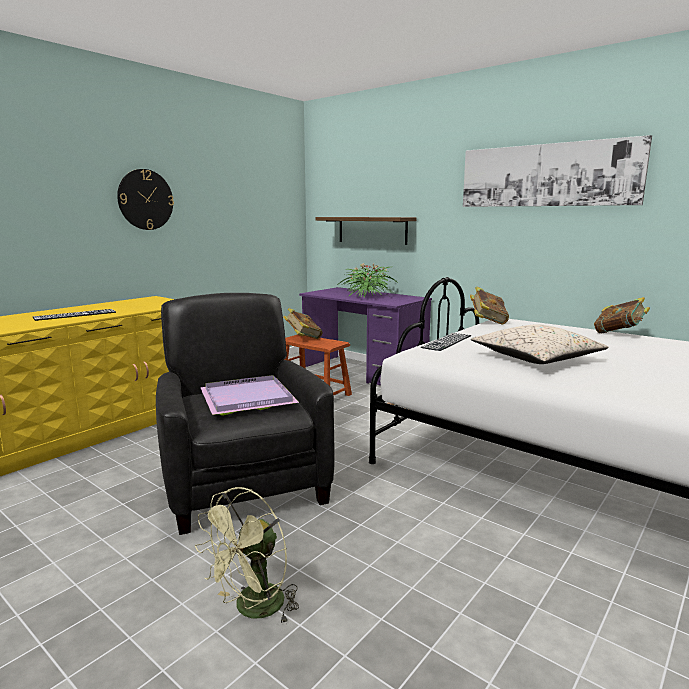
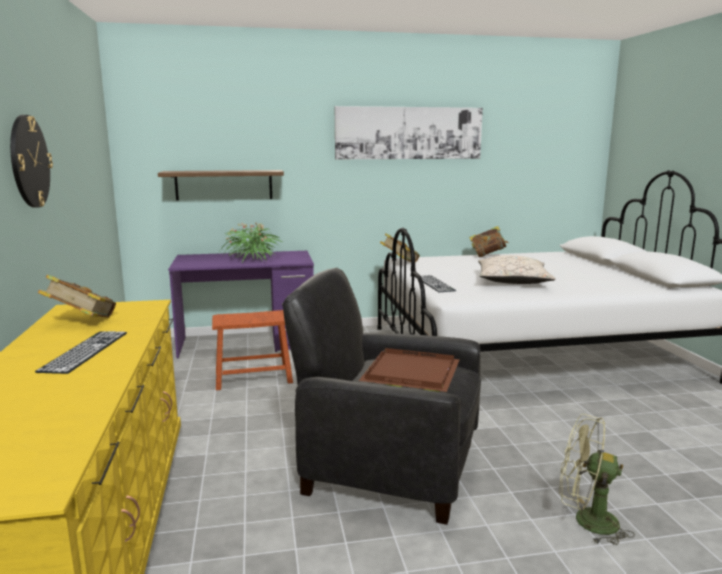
camera: 50 degrees left, 0 degrees up
(246, 399) = (412, 374): purple tray -> brown tray
(253, 609) = (586, 521): green fan -> green fan turned 120 degrees clockwise
(303, 338) = (232, 318): book -> book (81, 322)

